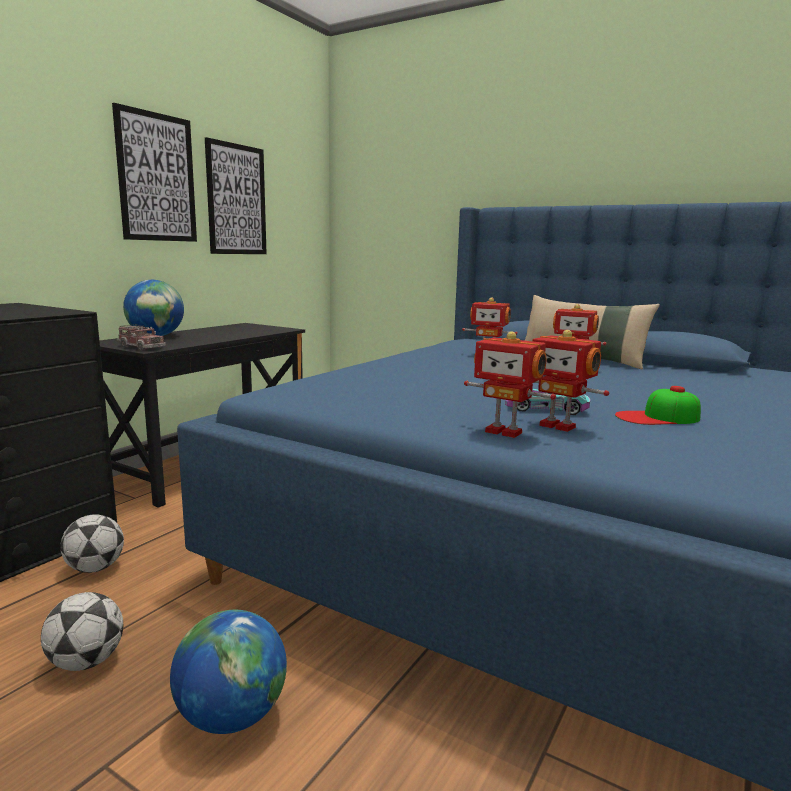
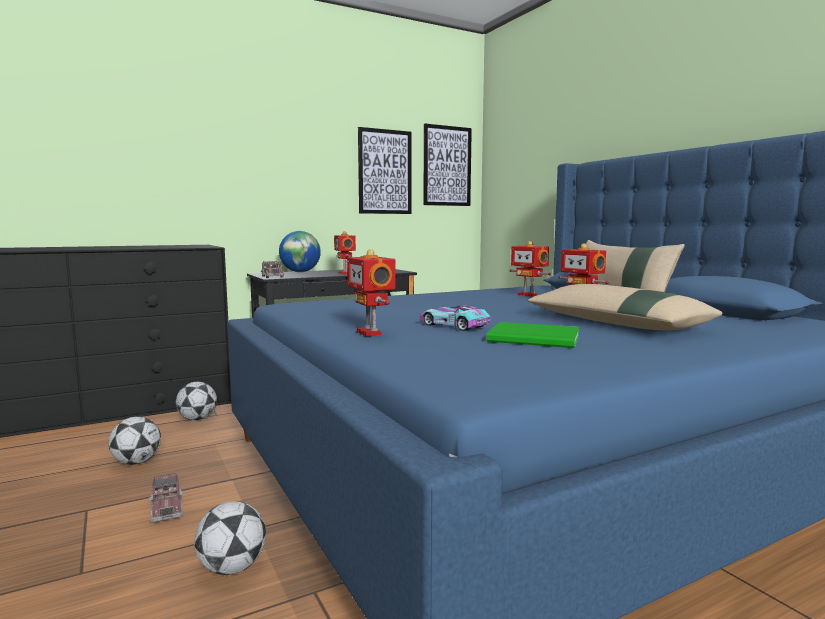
camera: 30 degrees right, 5 degrees down
(156, 178) = (315, 159): picture -> picture (447, 166)
(232, 716) = (167, 508): globe -> toy truck
(425, 764) = (232, 568): none -> football
(558, 426) = (425, 334): toy robot -> toy robot (345, 273)
(656, 389) = (616, 324): none -> beige pillow
(657, 417) = (536, 339): cap -> green book

